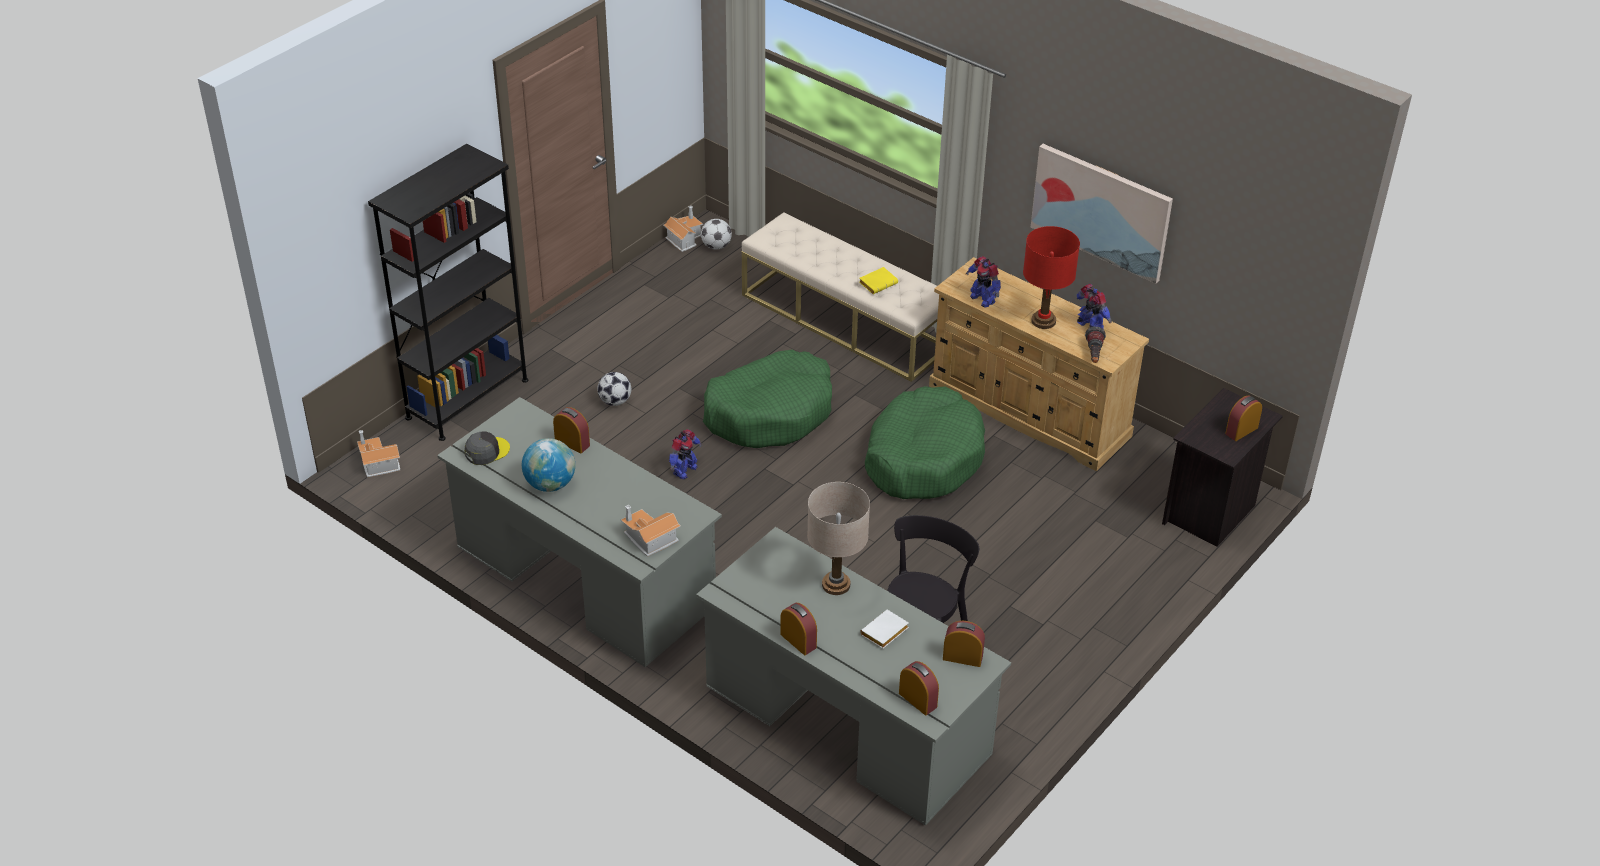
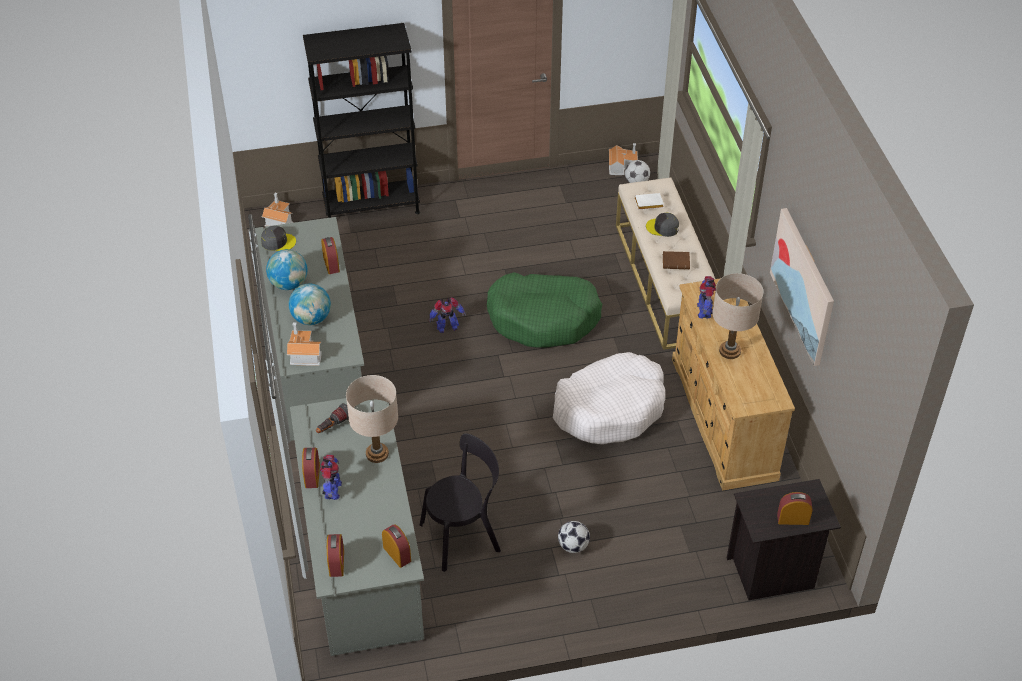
camera: 40 degrees right, 5 degrees up
(615, 401) = (455, 256): football -> football (573, 546)
(616, 503) = (311, 319): none -> globe
(830, 259) = (662, 228): none -> grey cap
(878, 283) = (676, 262): yellow book -> brown book
(884, 633) = (368, 505): white book -> white book (648, 204)
(923, 457) = (610, 408): green dog bed -> white dog bed
(1043, 321) = (730, 351): red table lamp -> beige table lamp
(1089, 327) = (759, 374): toy robot -> toy robot (332, 490)
(1094, 355) = (737, 396): flashlight -> flashlight (333, 426)

